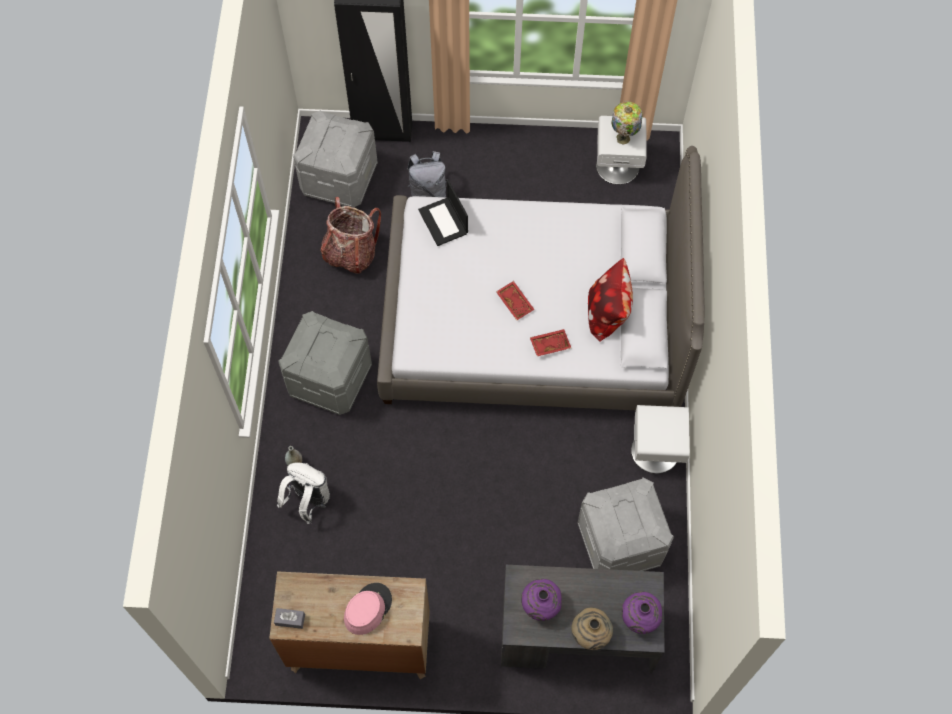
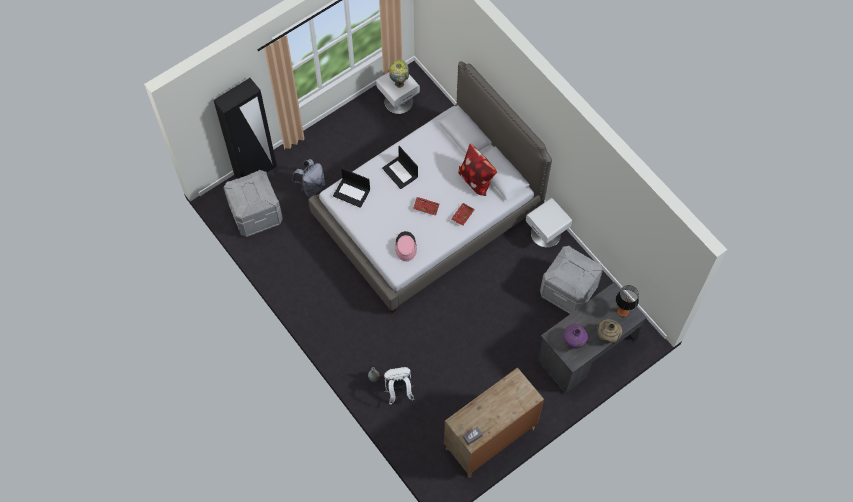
camera: 40 degrees left, 0 degrees up
(329, 378) = (351, 322): grey storage box -> none
(350, 253) = (300, 249): backpack -> none
(367, 608) = (503, 402): pink hat -> pink hat (405, 246)
(522, 240) = (400, 172): none -> laptop
(639, 618) = (622, 311): purple vase -> table lamp

